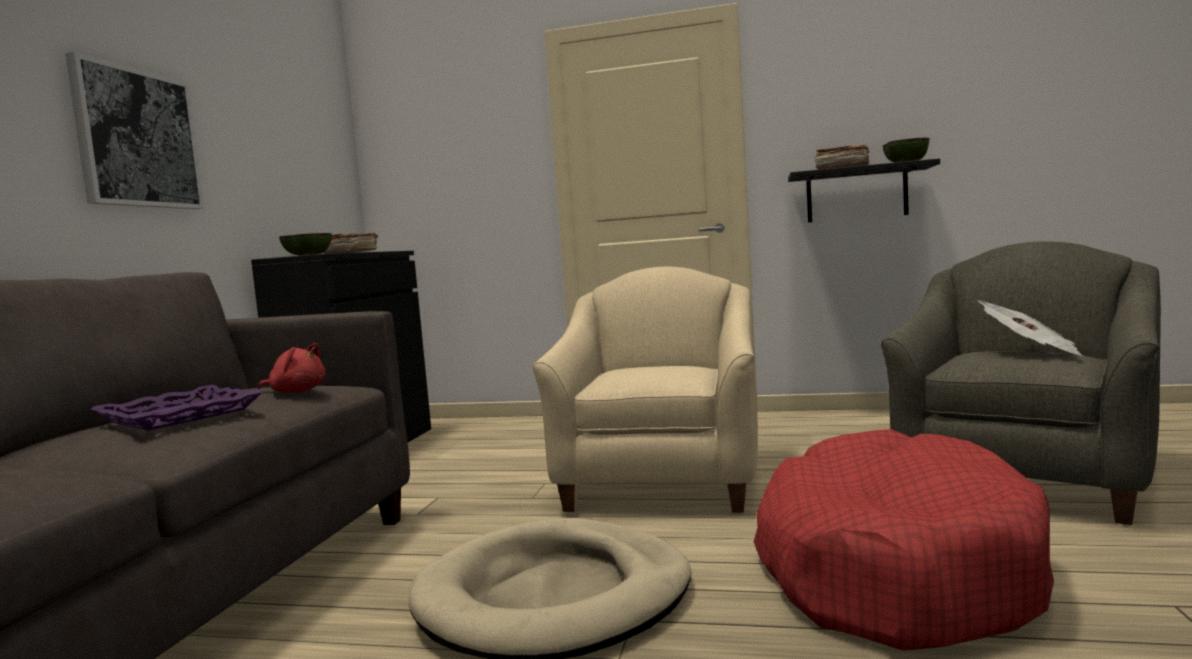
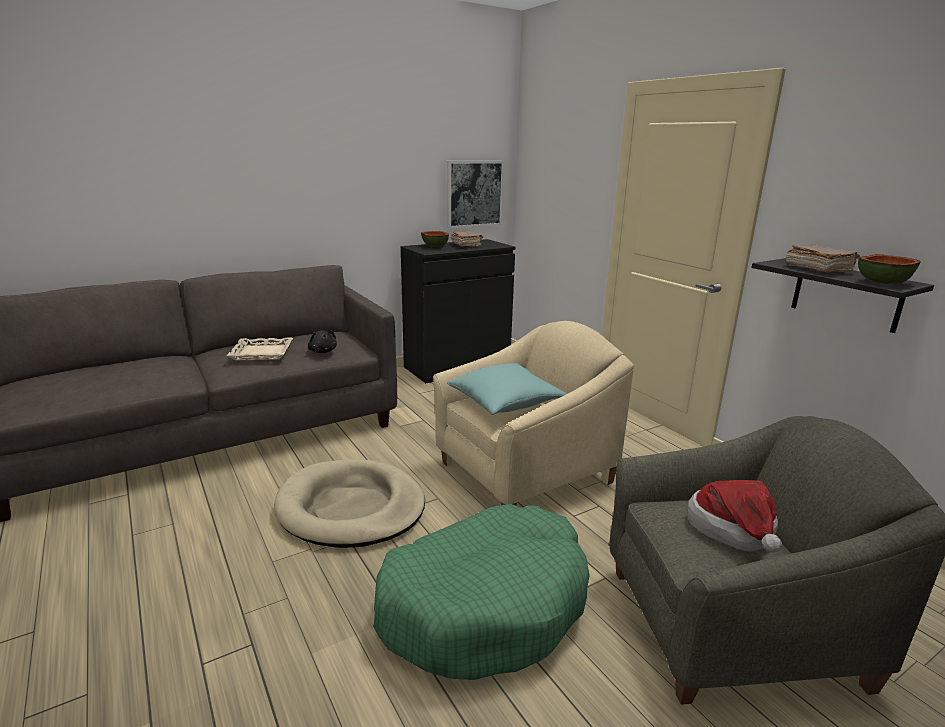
camera: 45 degrees right, 15 degrees up
(137, 139) = (330, 183): picture -> picture (474, 194)
(179, 416) = (262, 353): purple tray -> beige tray
(296, 392) = (323, 351): red plush toy -> black plush toy
(645, 371) = (505, 402): none -> turquoise pillow
(893, 568) = (484, 604): red dog bed -> green dog bed
(1031, 352) = (734, 532): newspaper -> hat

